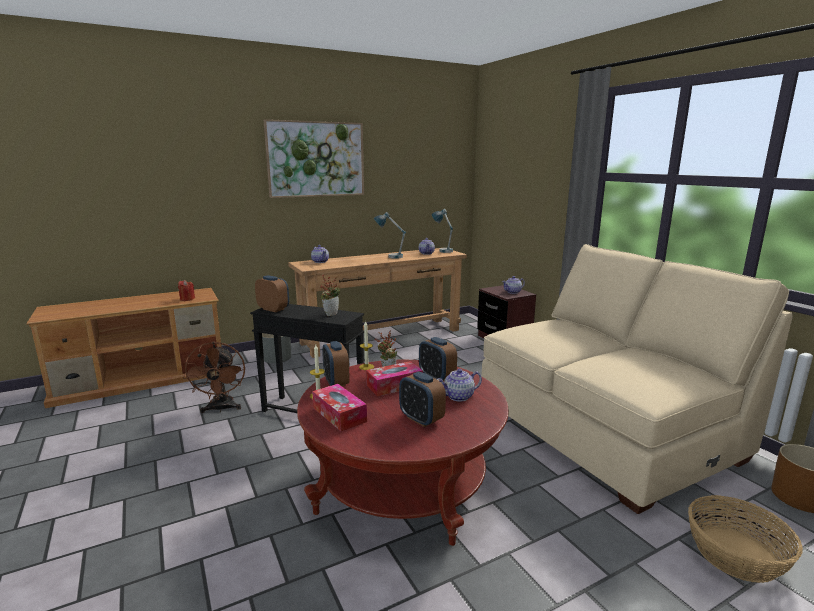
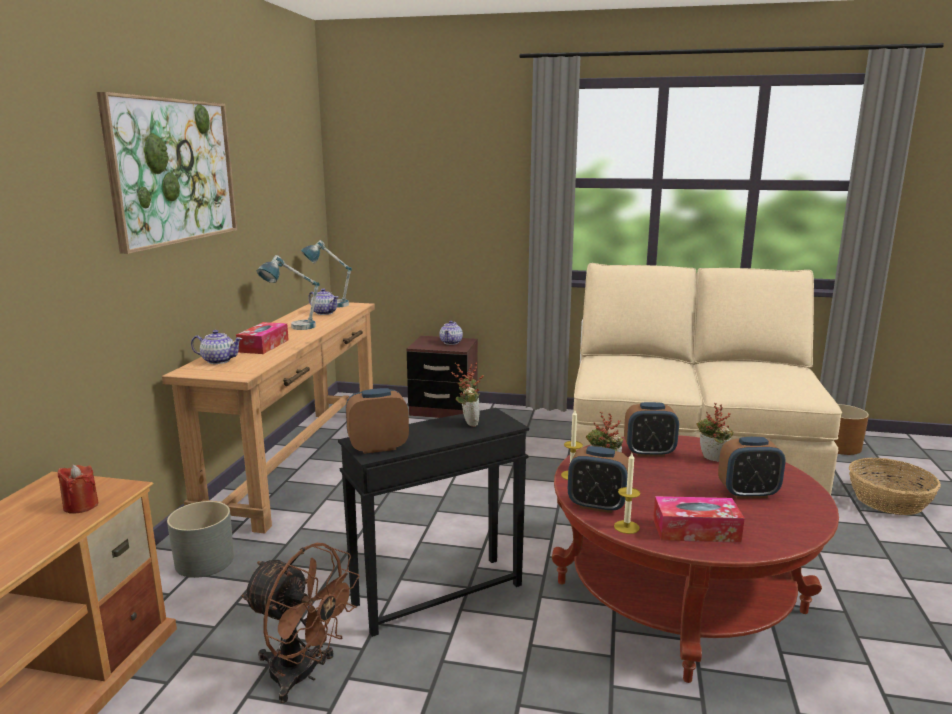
camera: 50 degrees left, 0 degrees up
(394, 386) = (647, 478): tissue box -> tissue box (263, 346)
(459, 396) = (711, 460): teapot -> potted plant

